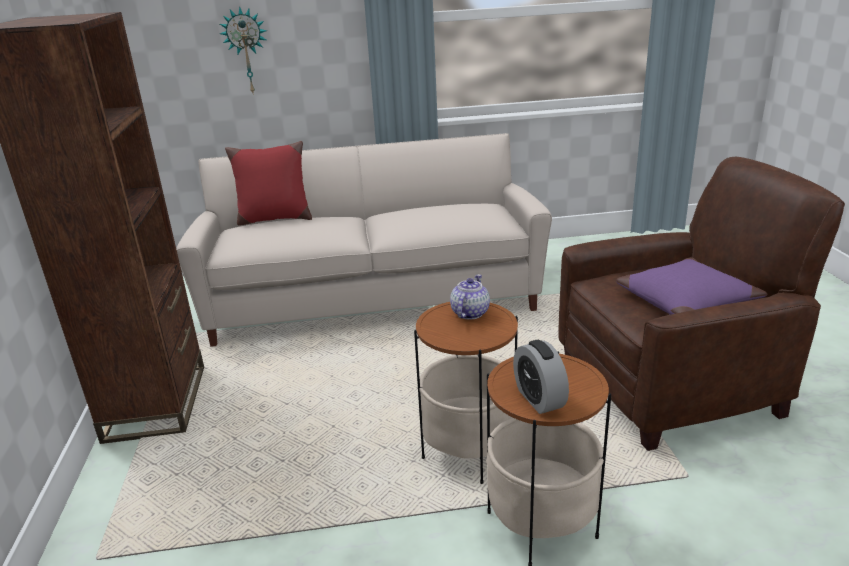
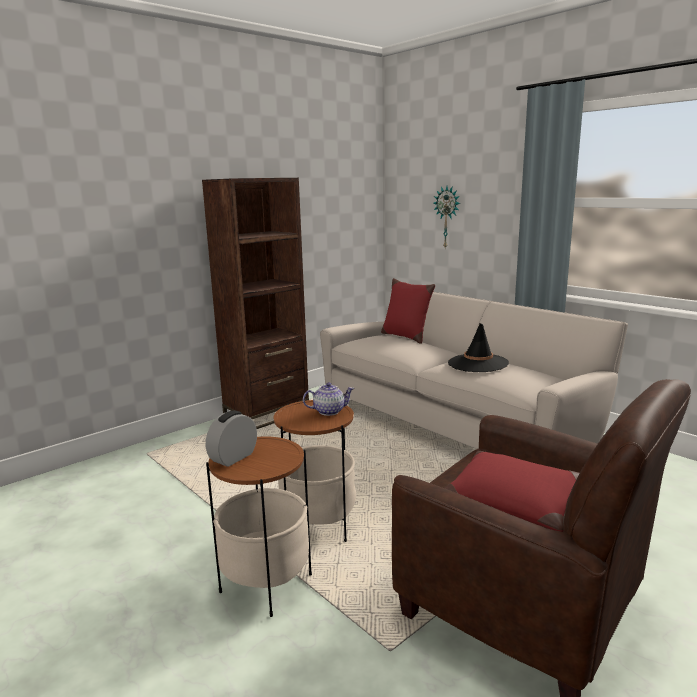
camera: 55 degrees right, 10 degrees down
(419, 215) = (478, 363): none -> black hat
(685, 301) = (512, 501): purple pillow -> red pillow

